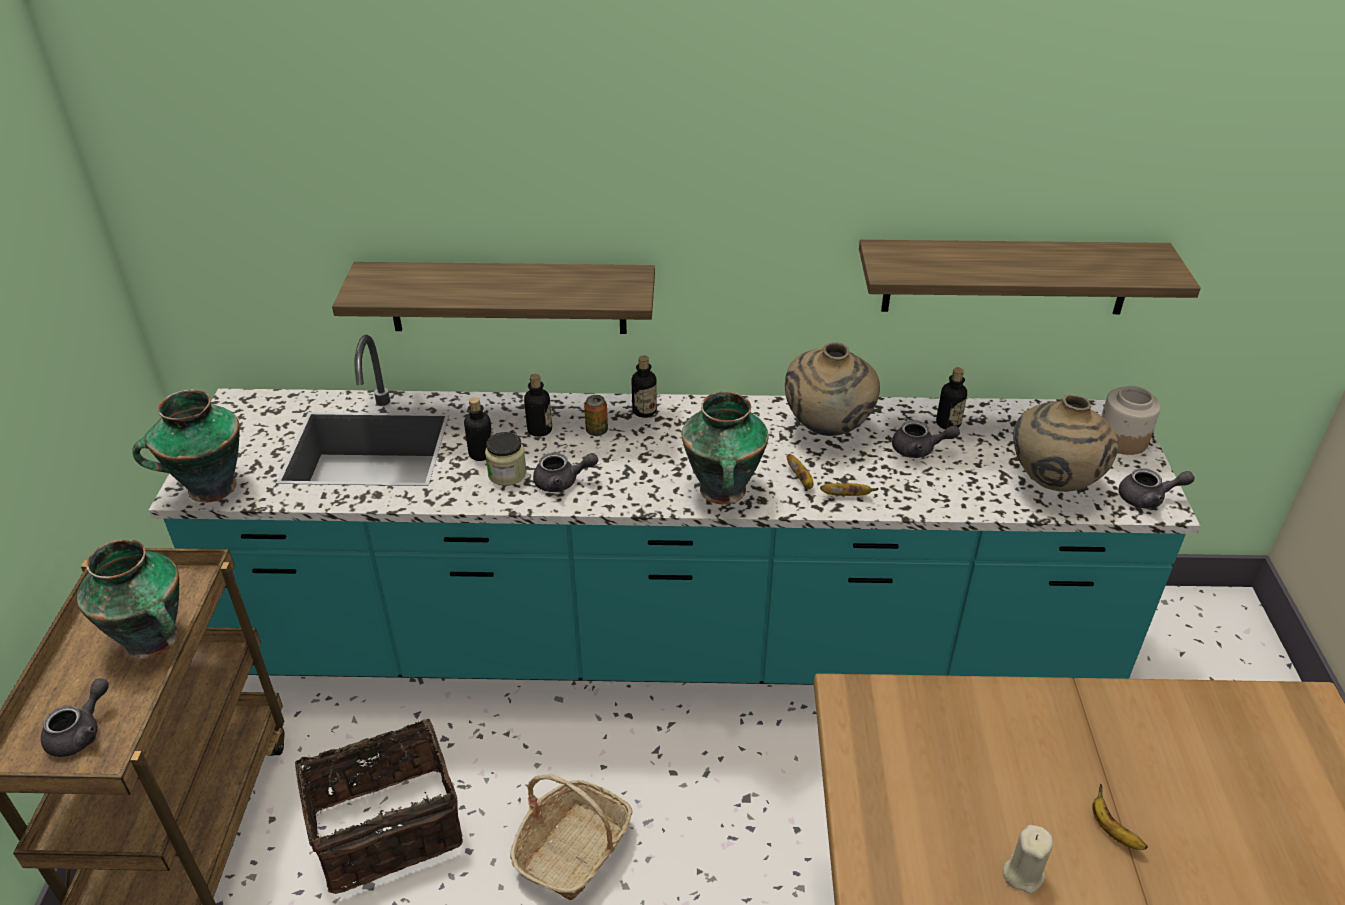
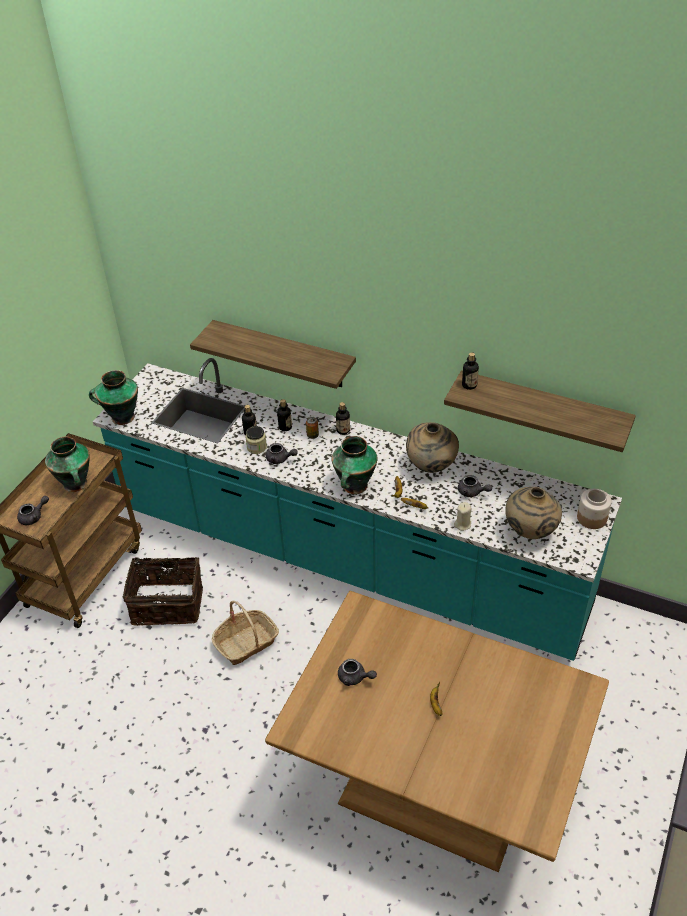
camera: 25 degrees right, 5 degrees up
(948, 423) = (500, 481): bottle -> bottle (469, 385)
(1023, 873) = (381, 706): beige candle -> beige candle (462, 524)
(1148, 498) = (577, 555): grey teapot -> grey teapot (355, 678)

